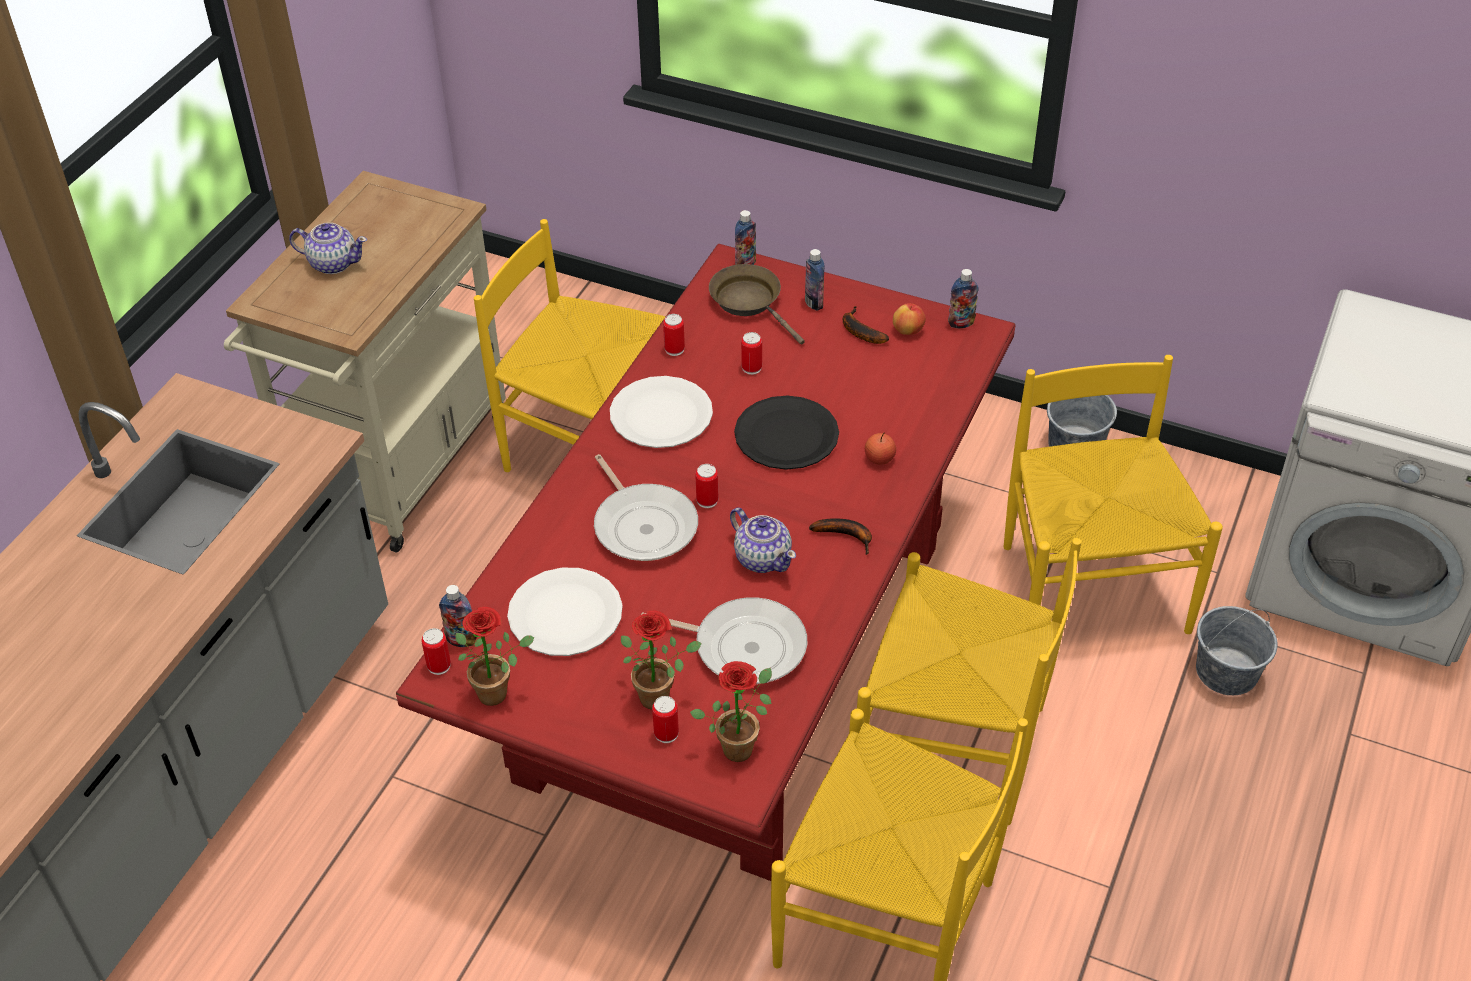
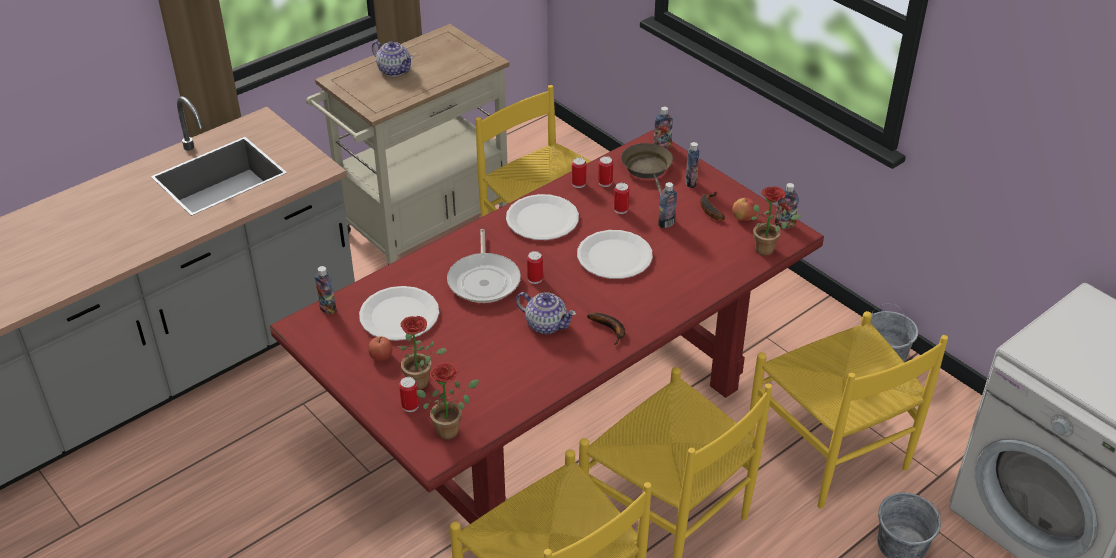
camera: 25 degrees right, 5 degrees down
(439, 666) = (304, 318): can -> can (605, 182)
(498, 691) = (328, 345): potted plant -> potted plant (768, 249)
(744, 646) = (495, 372): frying pan -> none
(762, 558) = (545, 324): teapot -> teapot turned 45 degrees counterclockwise
(786, 435) = (614, 257): black plate -> white plate
(820, 369) = (666, 223): none -> bottle
(879, 459) = (666, 290): apple -> apple (381, 356)
(1088, 588) = (832, 453): yellow chair -> yellow chair turned 135 degrees clockwise

